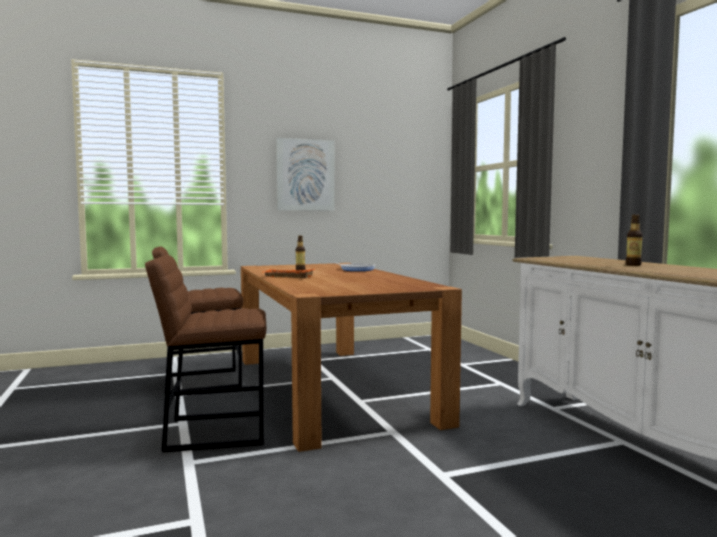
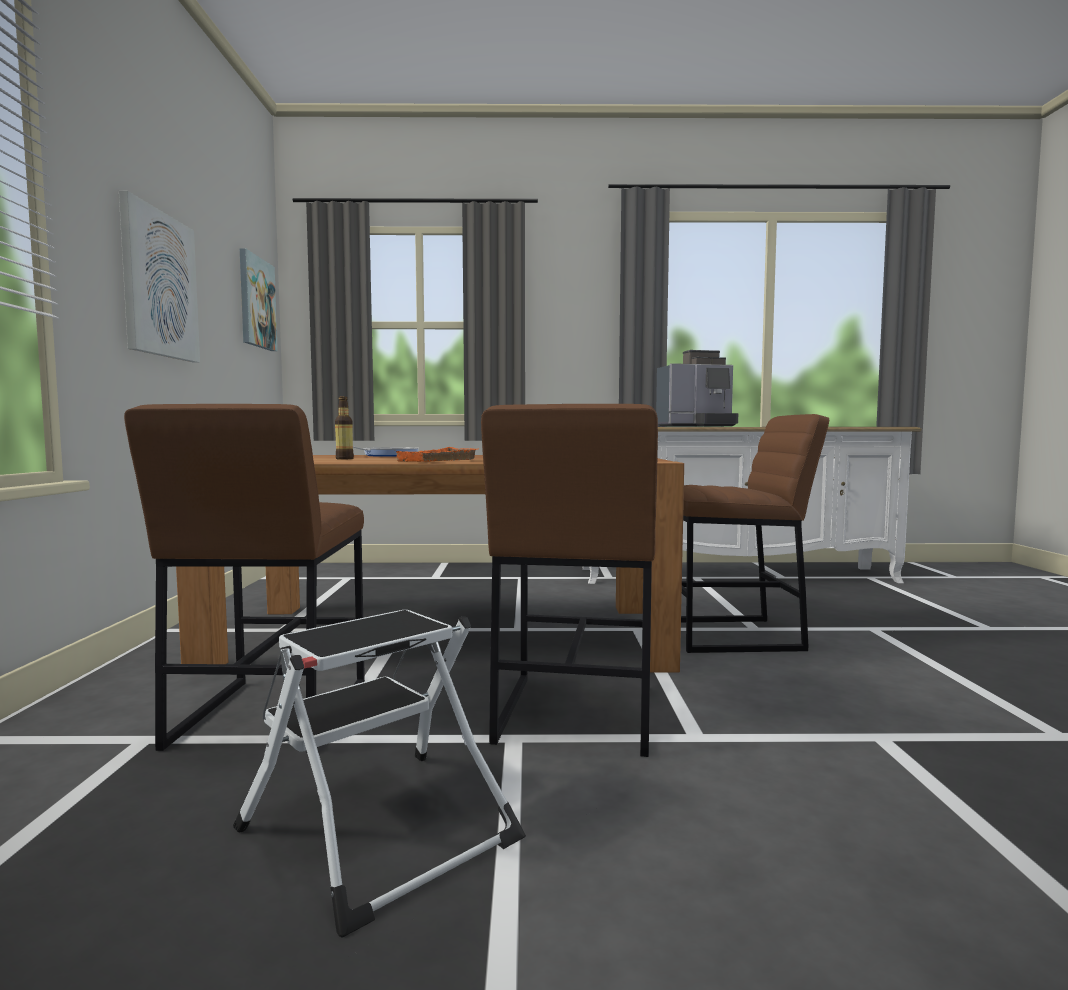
camera: 70 degrees left, 0 degrees up
(104, 415) = (380, 826): none -> step ladder
(410, 466) = (733, 635): none -> brown chair
(412, 164) = (256, 302): none -> picture
(633, 265) = (697, 426): bottle -> coffee machine

